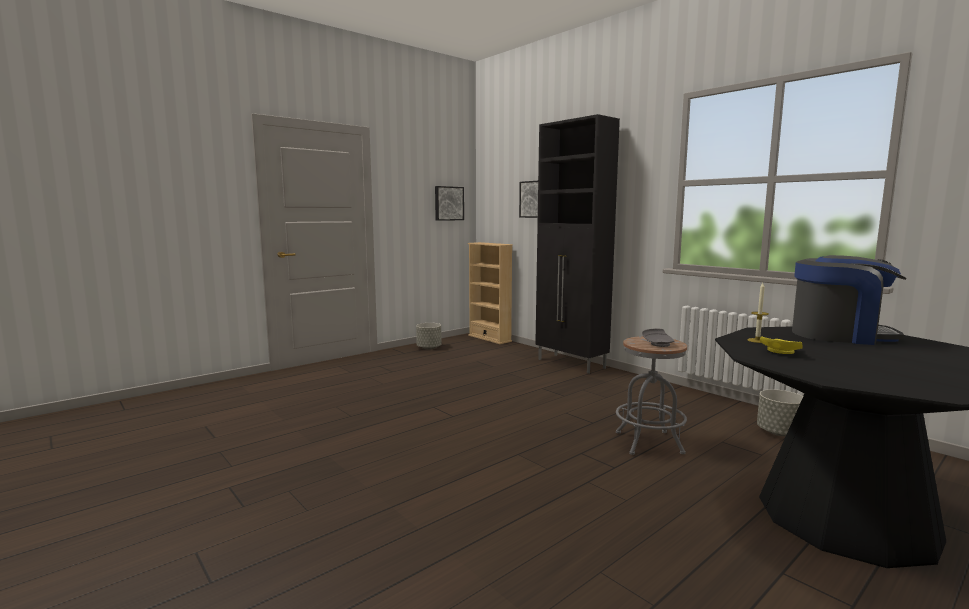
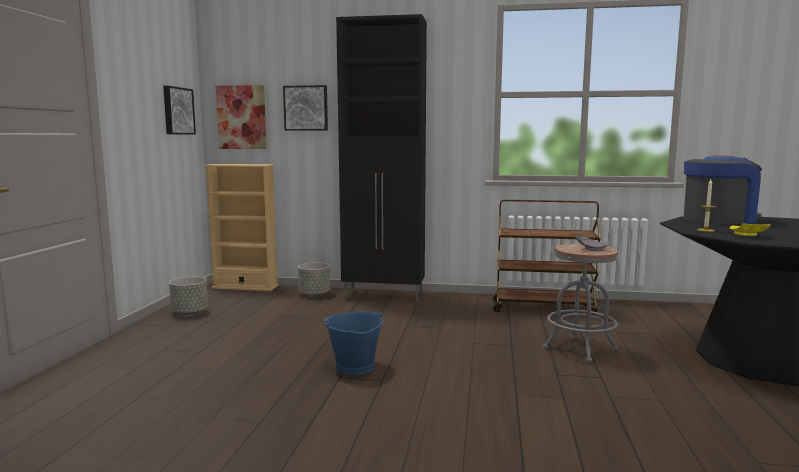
camera: 40 degrees left, 0 degrees up
(453, 404) = (354, 367): none -> blue bucket
(497, 207) = (241, 117): none -> picture
(692, 404) = (543, 308): none -> brown cart
(779, 432) = (629, 314): grey planter -> grey planter (314, 294)

